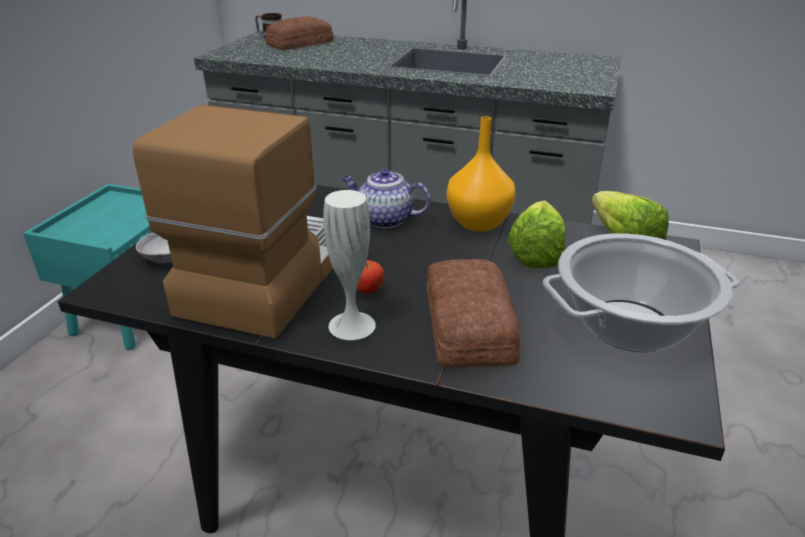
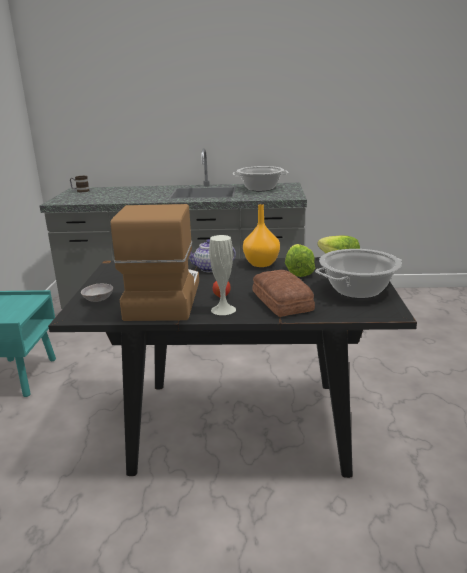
camera: 15 degrees left, 10 degrees down
(298, 43) = (102, 192): bread -> none
(545, 64) = (260, 189): none -> cooking pot

